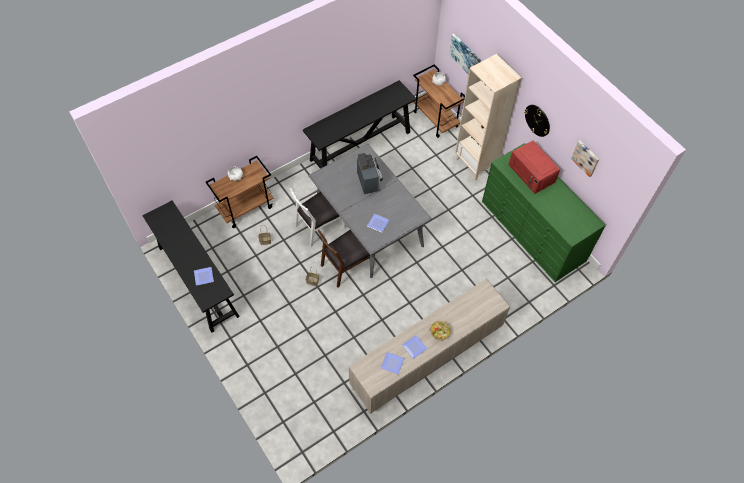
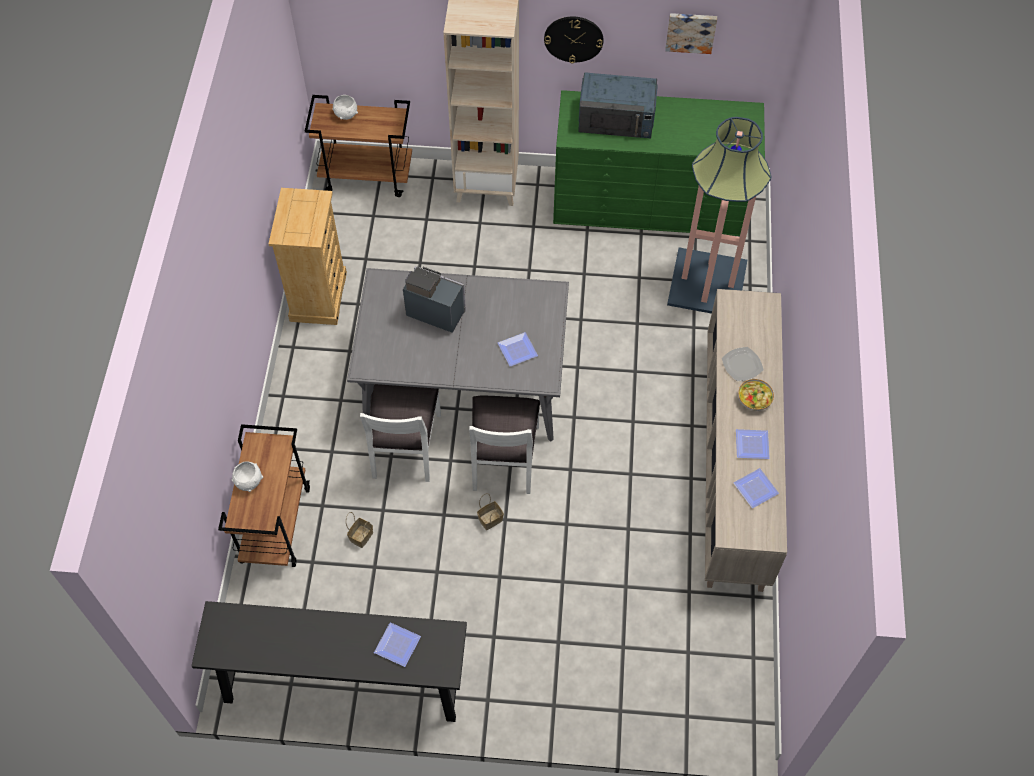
camera: 50 degrees left, 0 degrees up
(346, 266) = (504, 458): brown chair -> white chair
(361, 146) = (318, 296): black console table -> beige dresser
(454, 315) = (742, 364): none -> plate
(465, 56) = (379, 38): picture -> none
(512, 283) = (707, 283): none -> floor lamp
(532, 173) = (617, 118): red microwave -> blue microwave

